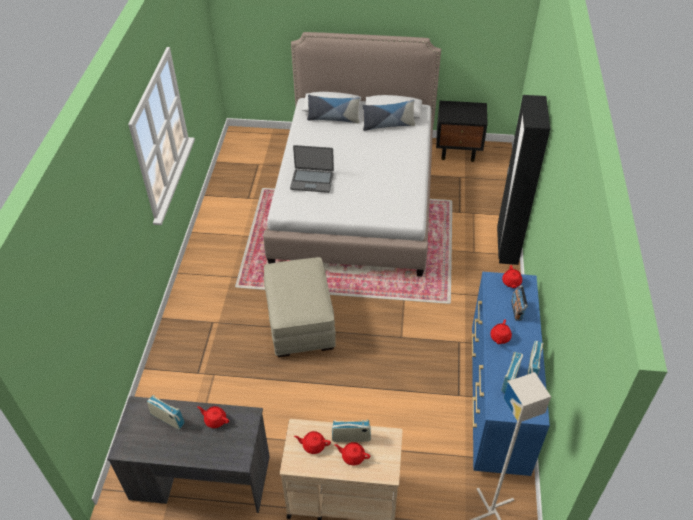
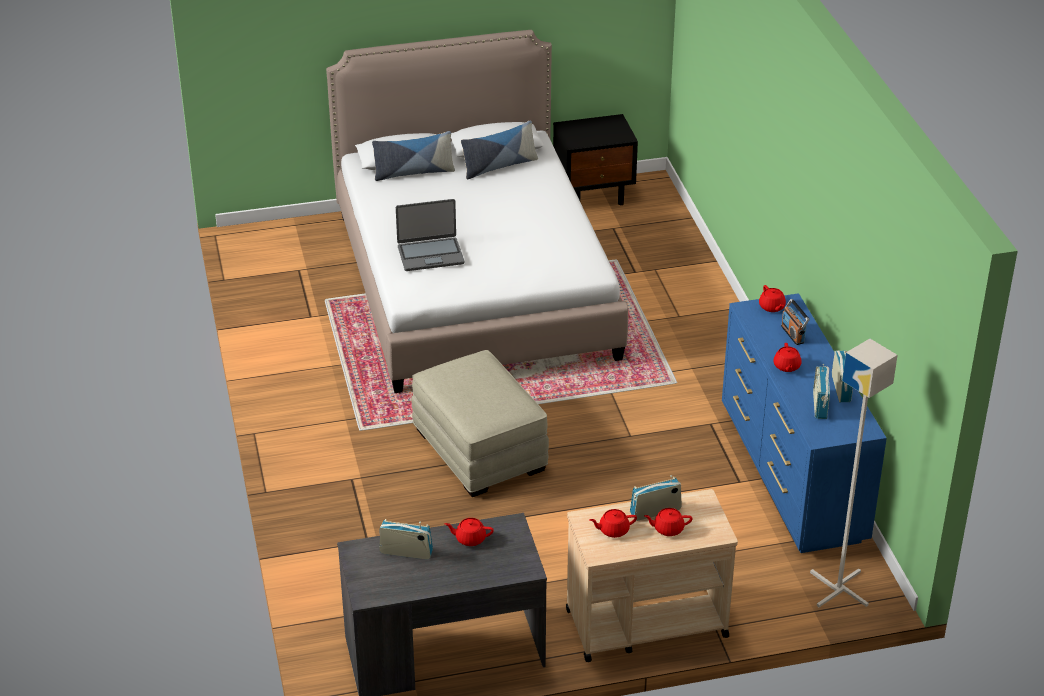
camera: 20 degrees left, 10 degrees down
(506, 247) = (721, 301): black wardrobe -> none

